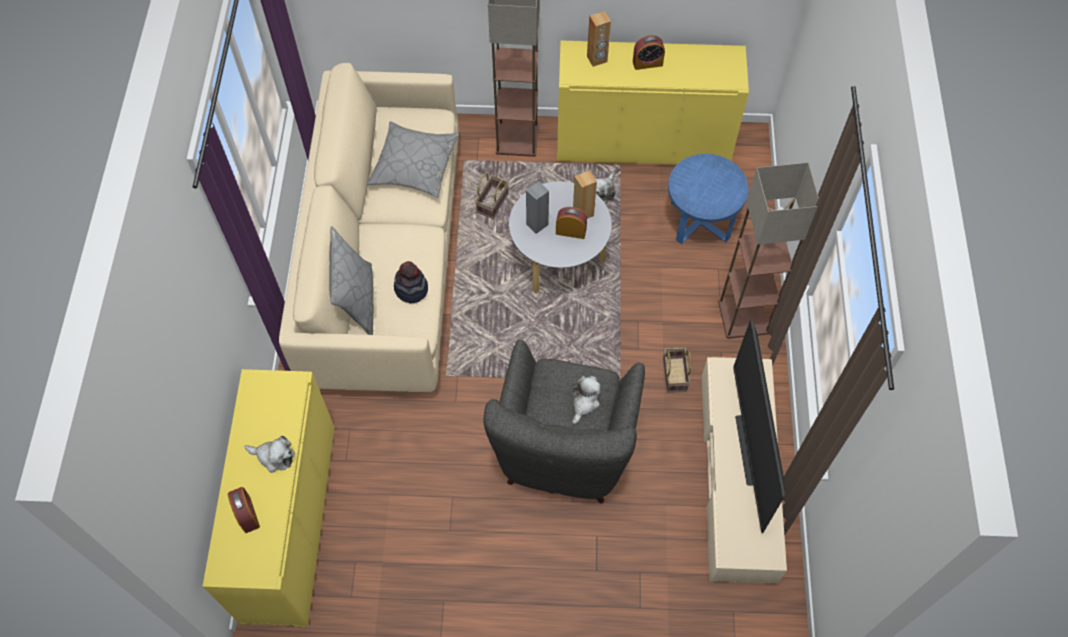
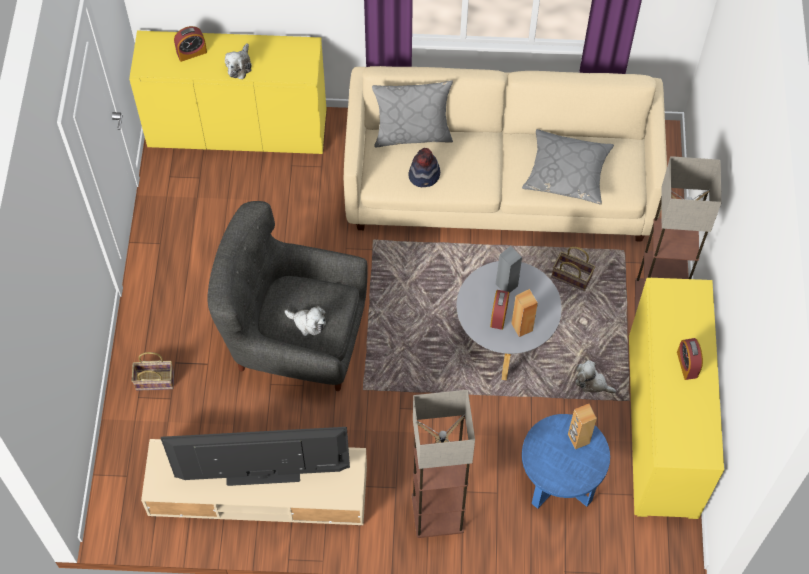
camera: 90 degrees right, 0 degrees up
(597, 59) = (688, 314): brown speaker -> brown speaker (578, 439)
(673, 374) = (370, 440): basket -> basket (156, 380)

